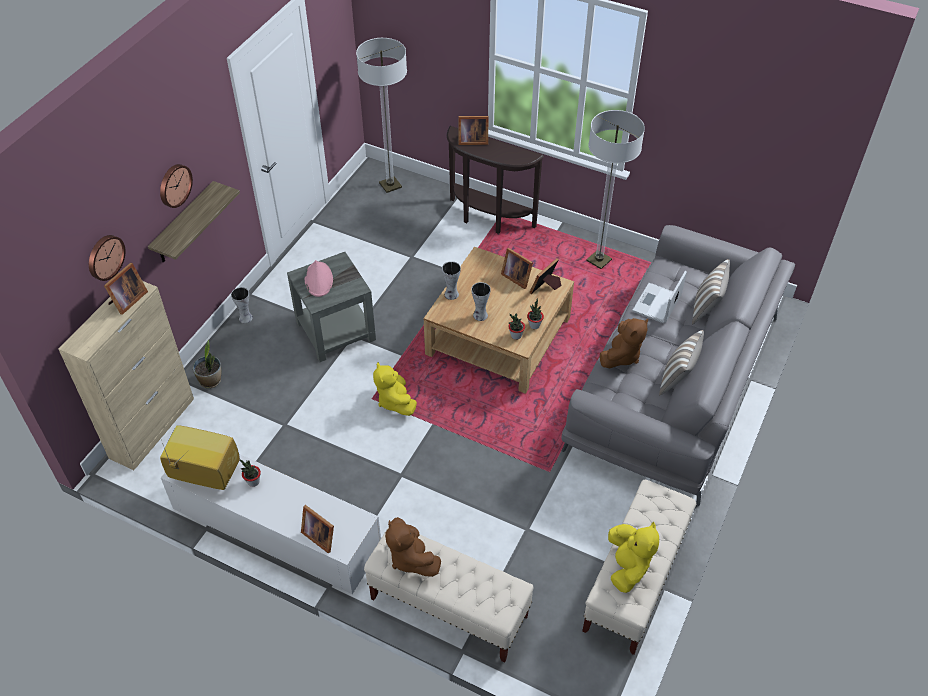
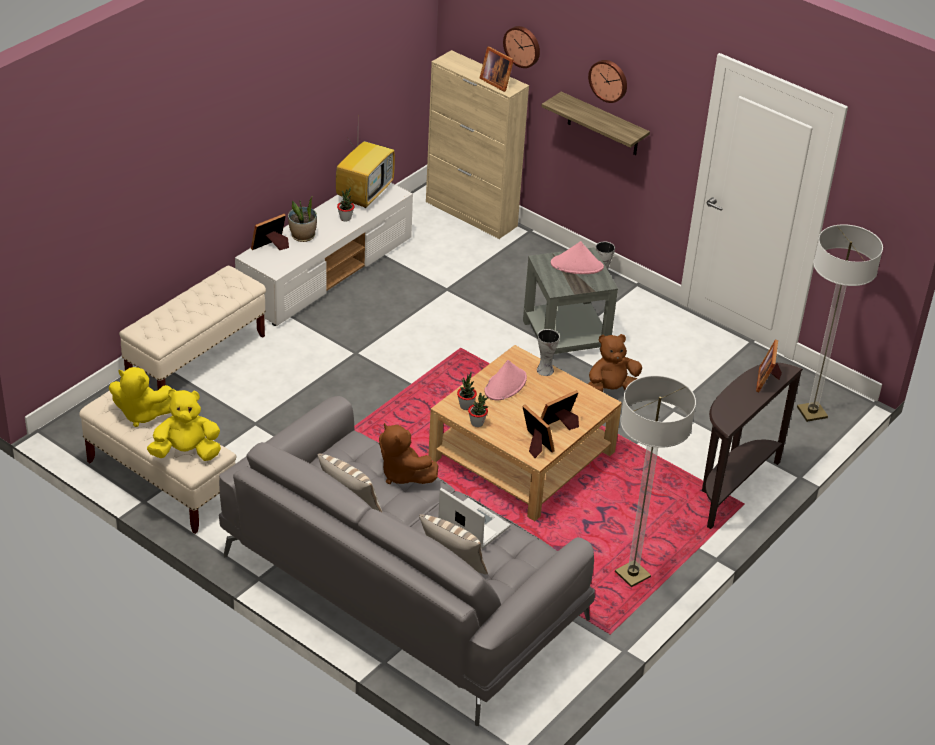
camera: 100 degrees right, 10 degrees down
(211, 380) = (519, 250): potted plant -> potted plant (303, 236)
(395, 401) = (451, 363): yellow plush toy -> yellow plush toy (186, 452)
(411, 558) = (220, 288): brown plush toy -> brown plush toy (611, 391)
(479, 315) = (505, 385): vase -> pink hat

